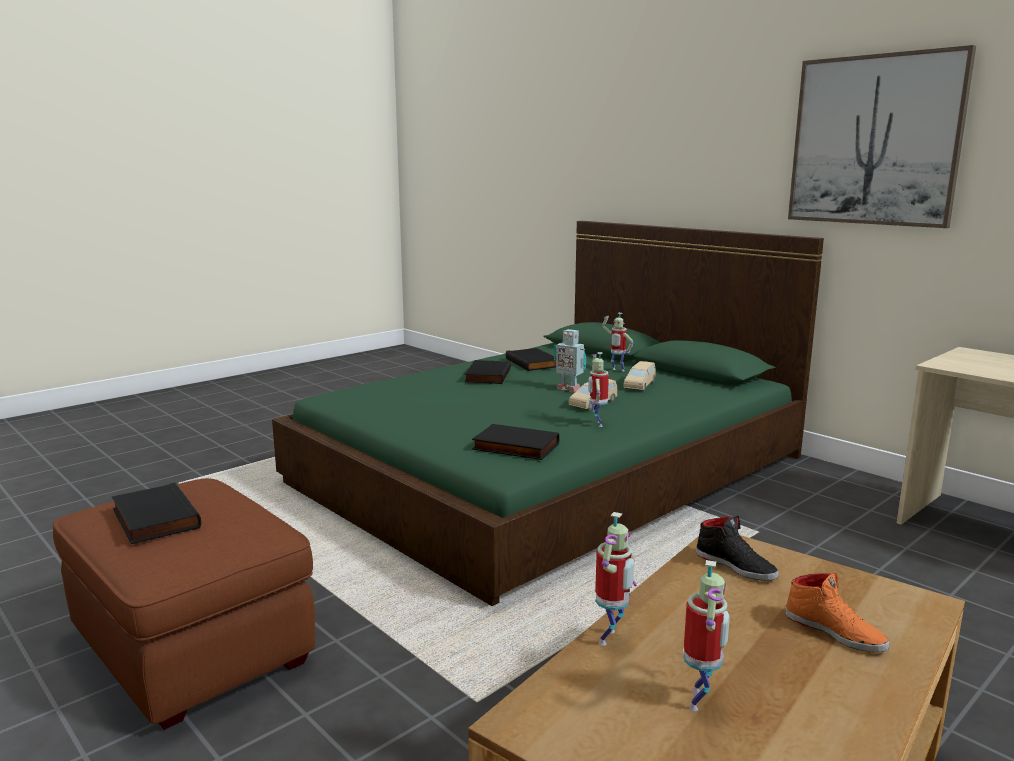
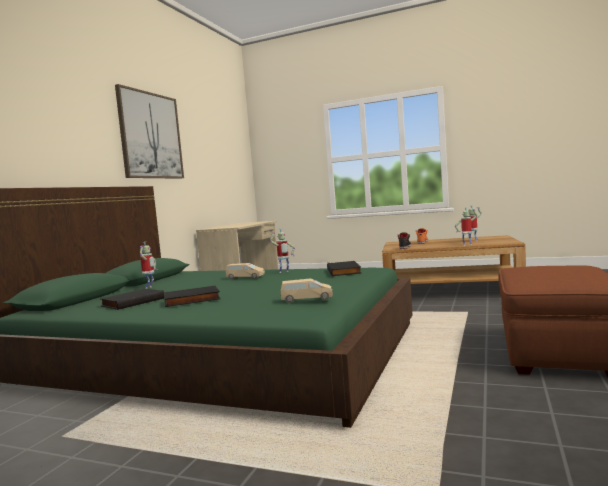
camera: 115 degrees left, 10 degrees down
(153, 519) = (567, 272): black book -> none
(568, 389) = (214, 284): toy robot -> none
(640, 385) = (191, 280): beige toy car -> beige toy car (307, 299)

